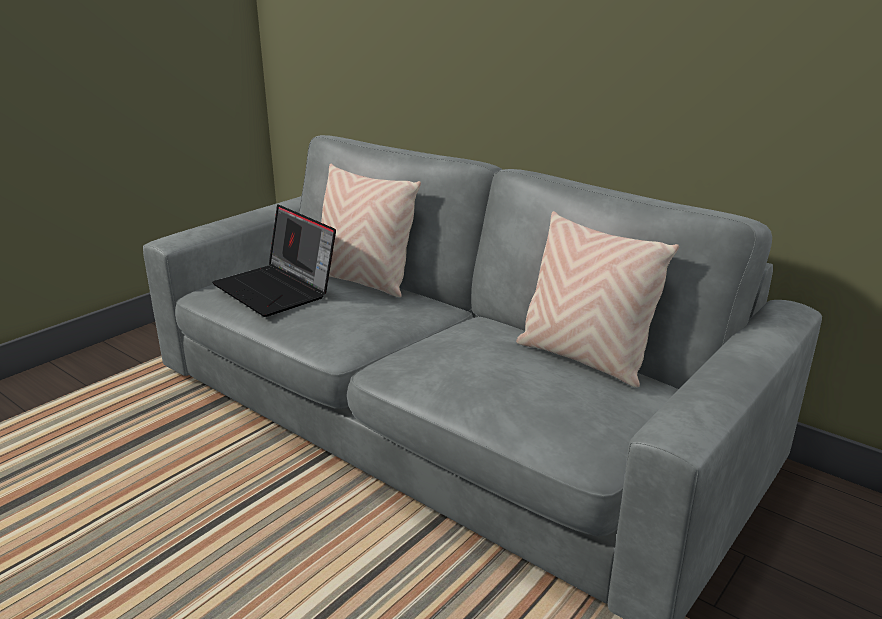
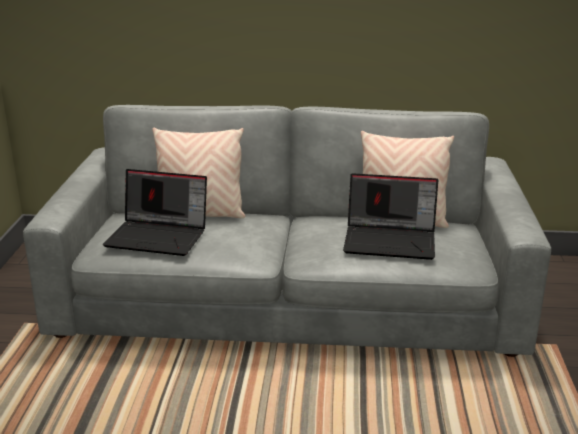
camera: 35 degrees left, 0 degrees up
(517, 377) = (391, 240): none -> laptop

